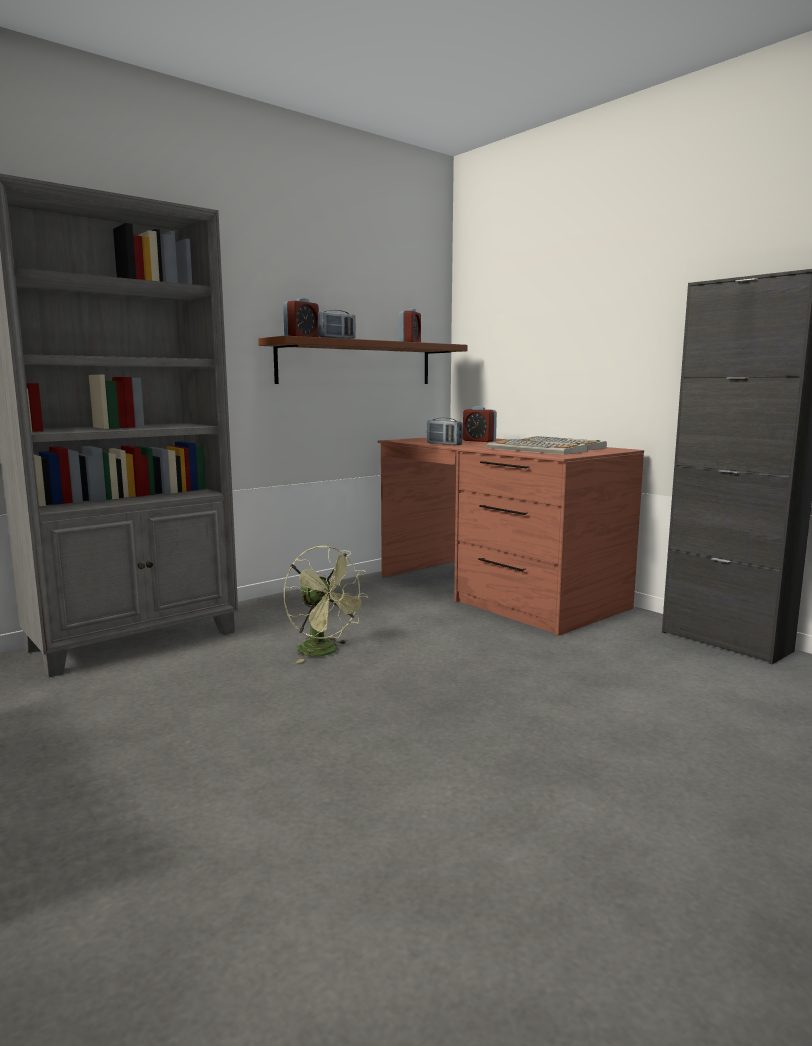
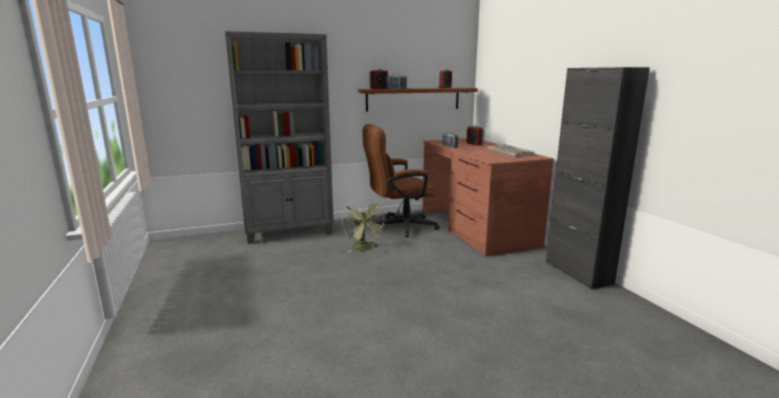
camera: 20 degrees right, 5 degrees up
(361, 605) = (399, 227): none -> brown office chair
(536, 449) = (490, 154): keyboard -> none

